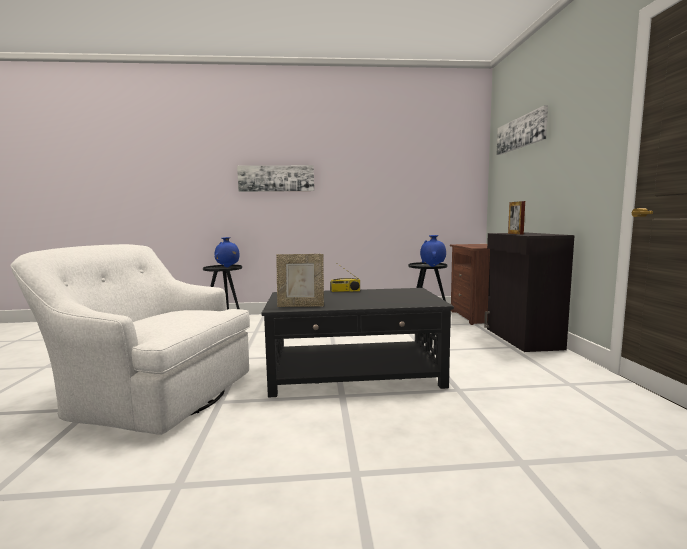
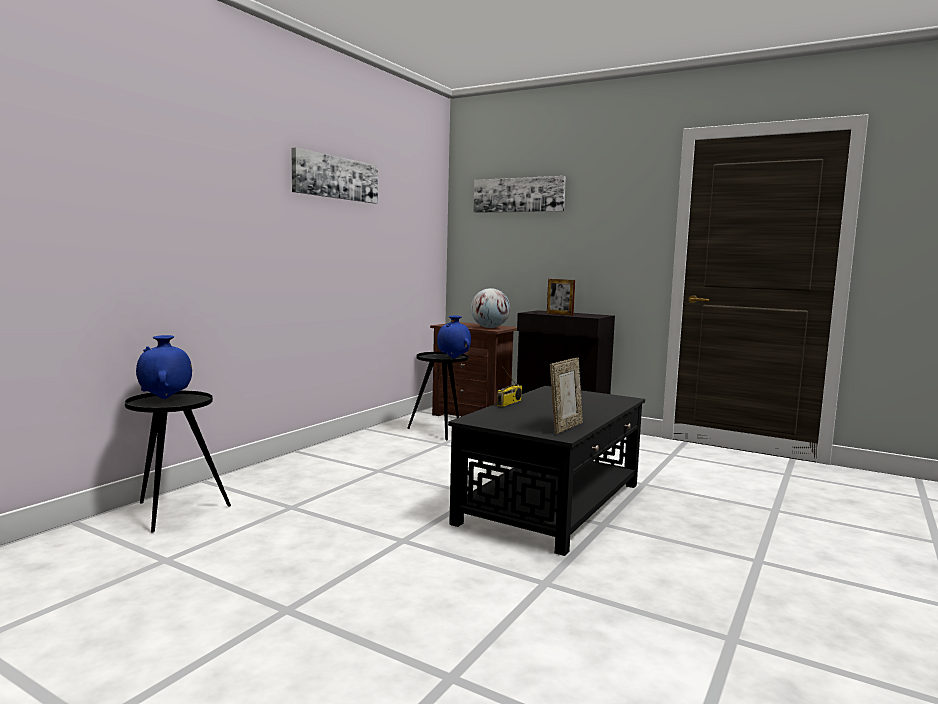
camera: 55 degrees left, 0 degrees up
(151, 394) = (457, 623): white armchair -> none
(276, 178) = (223, 217): picture -> picture (335, 177)
(482, 246) = (489, 328): none -> globe

